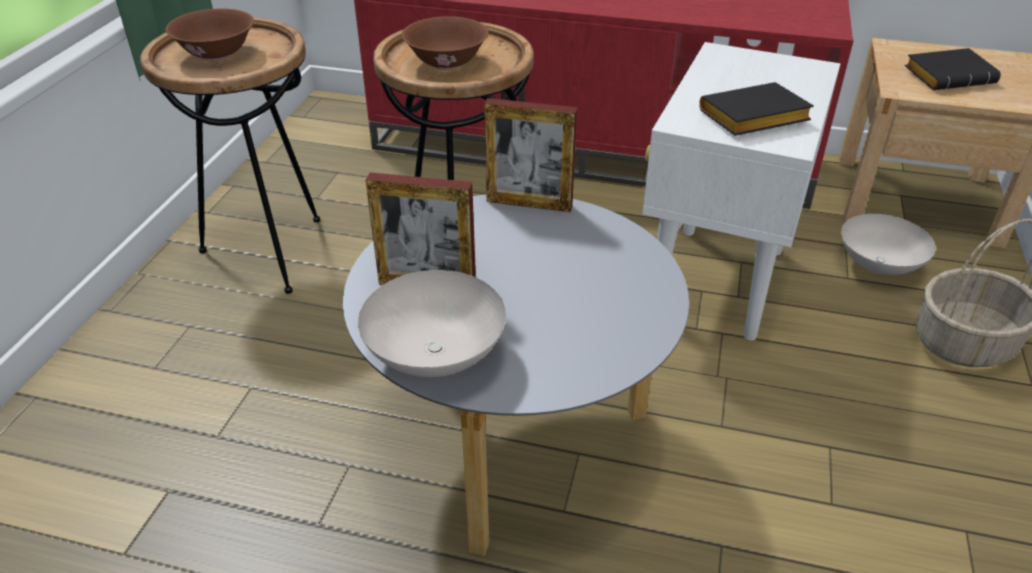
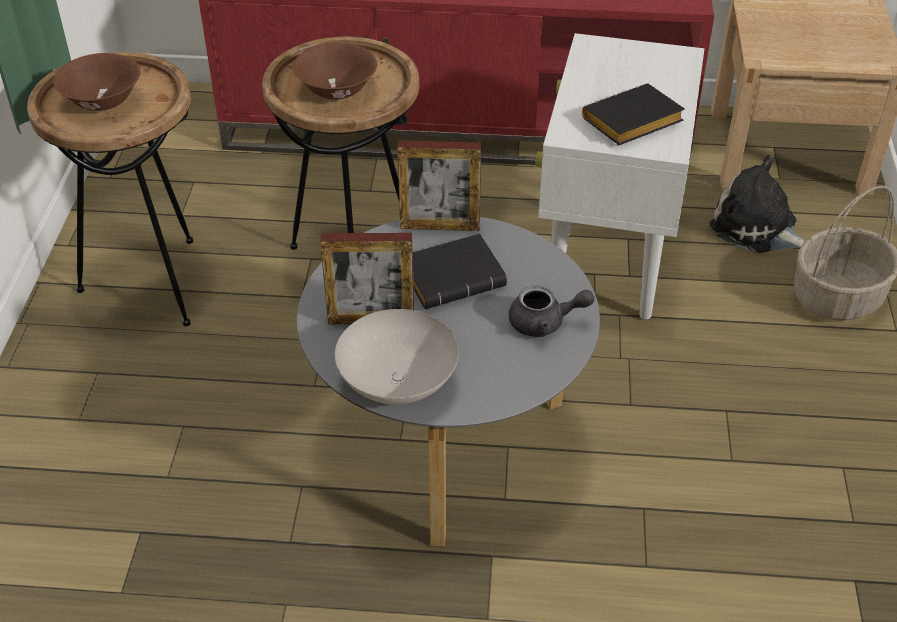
camera: 10 degrees left, 5 degrees up
(622, 311) = (545, 323): none -> grey teapot
(878, 266) = (757, 228): white bowl -> plush toy
(949, 76) = (807, 36): black book -> black book (454, 276)

